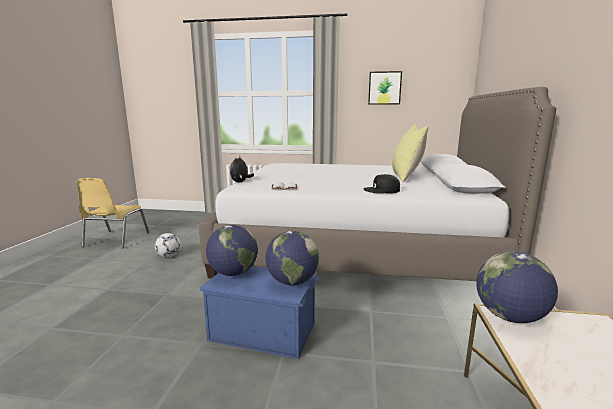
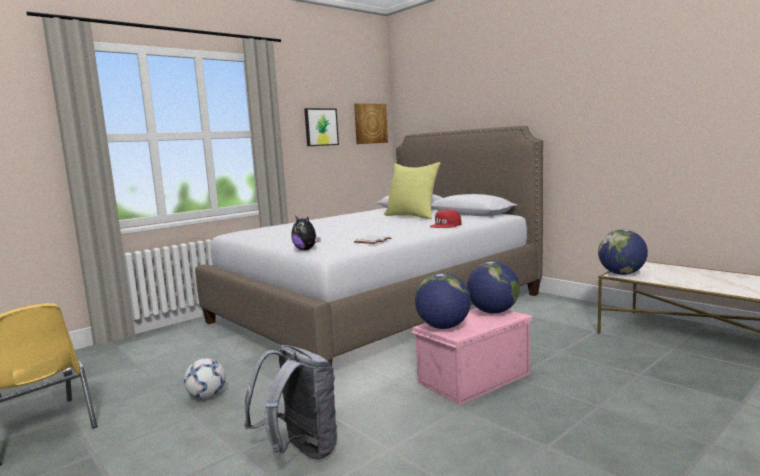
camera: 50 degrees left, 5 degrees down
(112, 306) = (300, 451): none -> grey backpack
(263, 330) = (472, 378): blue storage box -> pink storage box
(382, 190) = (446, 225): black cap -> red cap
(443, 85) = (370, 123): none -> picture

